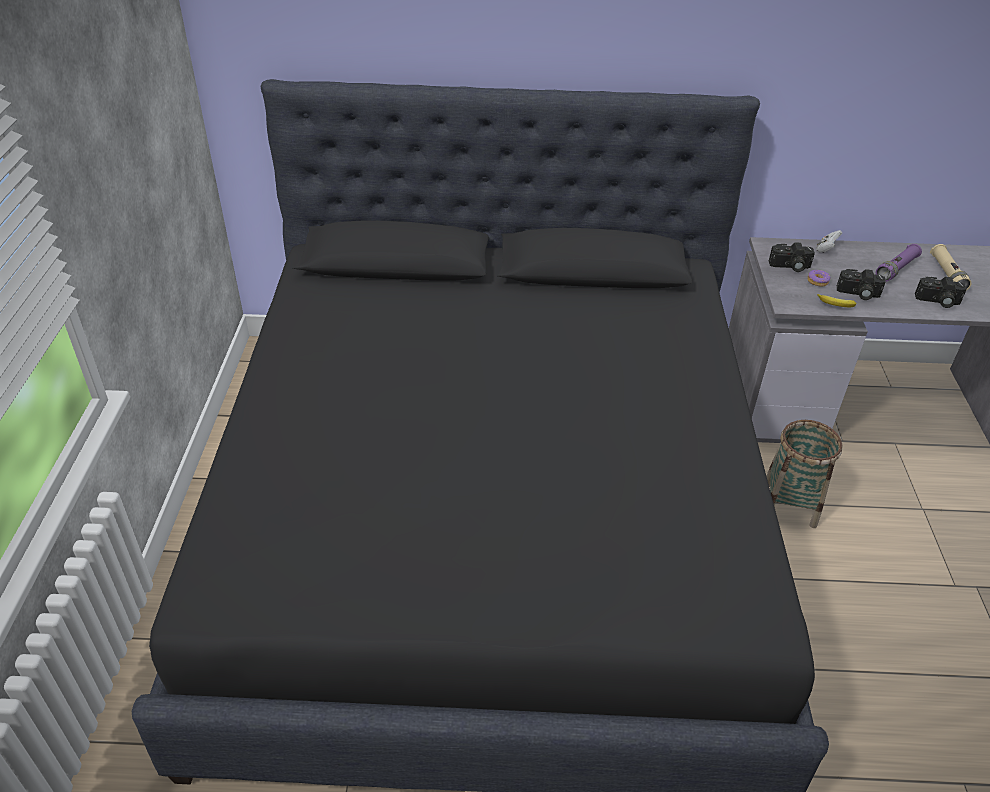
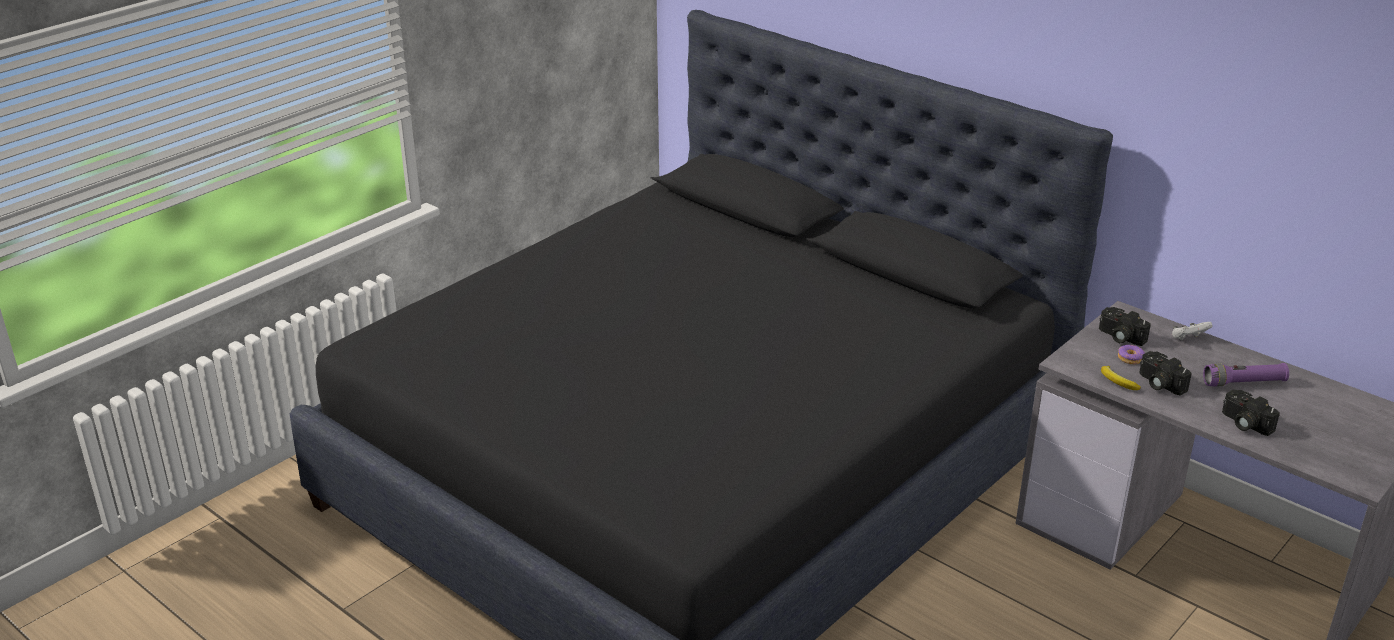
camera: 40 degrees right, 10 degrees down
(789, 504) = (997, 592): basket -> none
(947, 275) = (1300, 409): beige flashlight -> none

